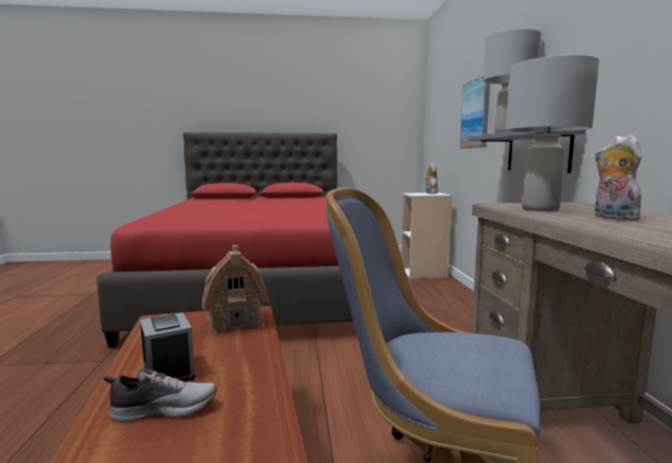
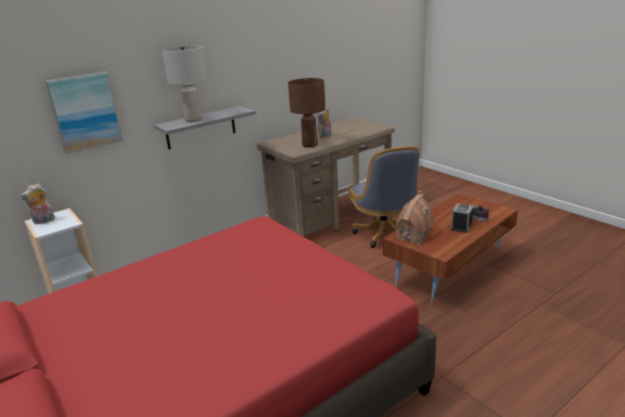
camera: 120 degrees left, 15 degrees up
(540, 209) = (309, 145): grey table lamp -> brown table lamp

